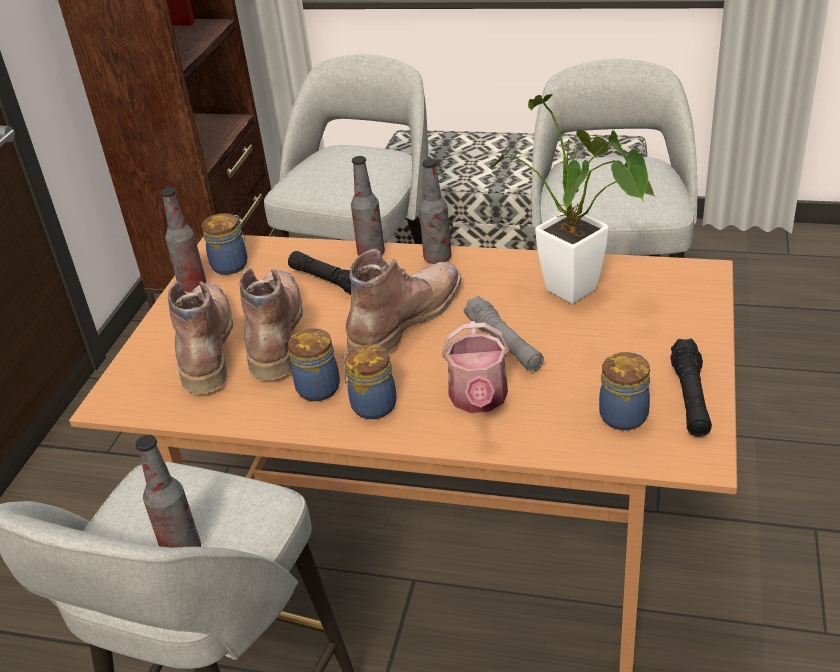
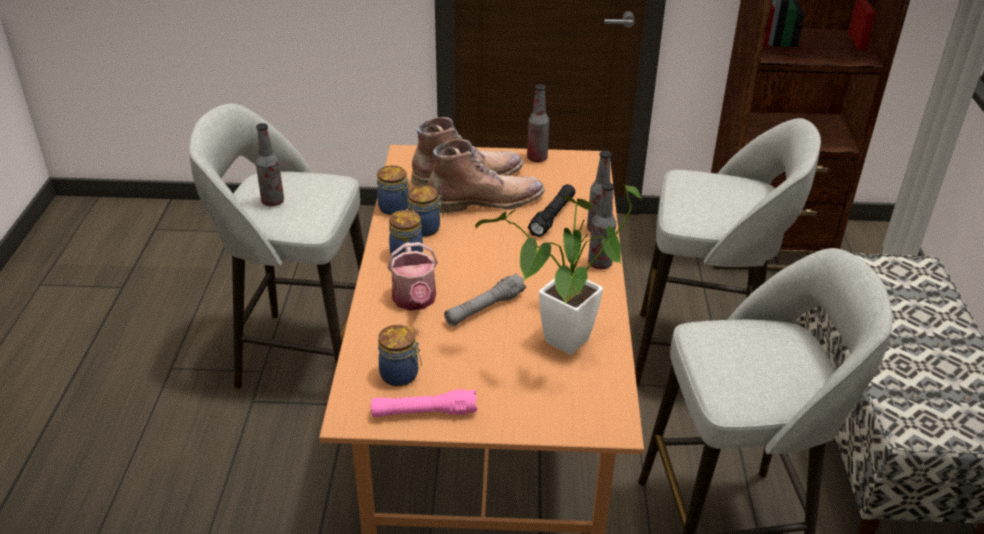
camera: 75 degrees right, 0 degrees up
(231, 264) = (567, 169): jar -> jar (395, 208)
(405, 318) = (511, 256): brown boot -> none
(479, 400) = (415, 301): watering can -> watering can turned 90 degrees counterclockwise
(690, 397) = (424, 413): black flashlight -> pink flashlight

